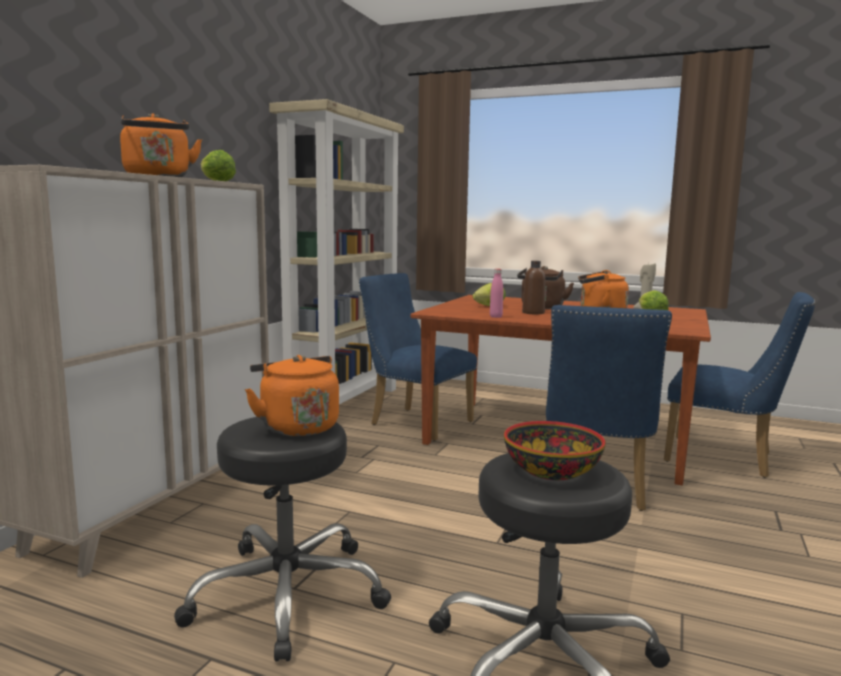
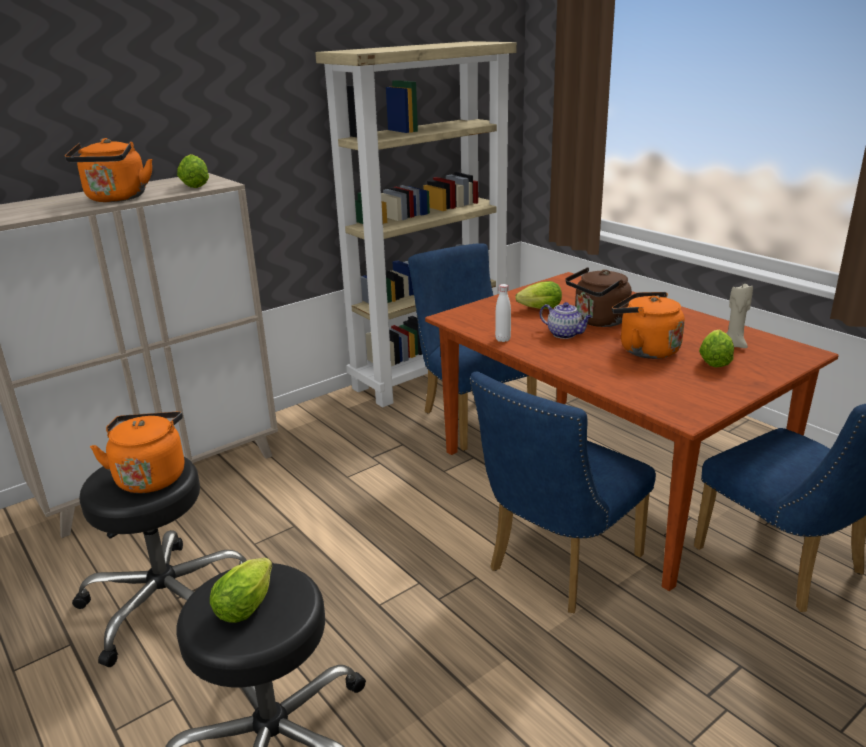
camera: 30 degrees right, 15 degrees up
(496, 317) = (503, 339): pink bottle -> white bottle
(533, 313) = (565, 334): brown bottle -> teapot
(552, 471) = (248, 604): bowl -> lettuce

